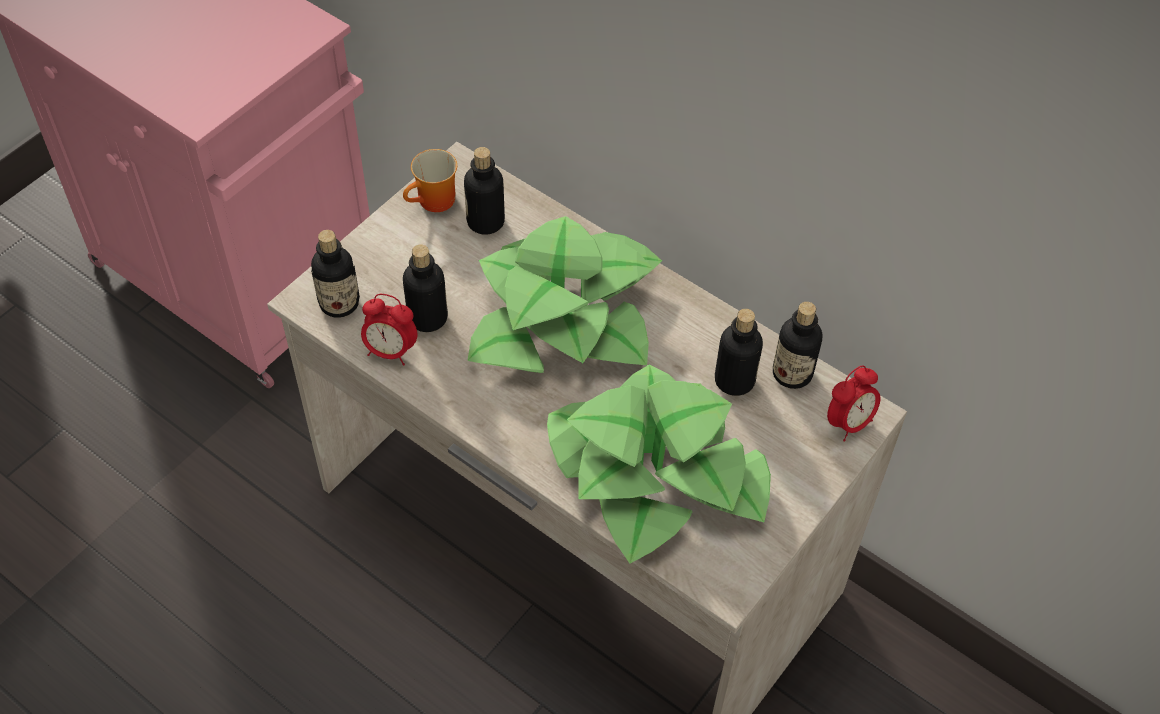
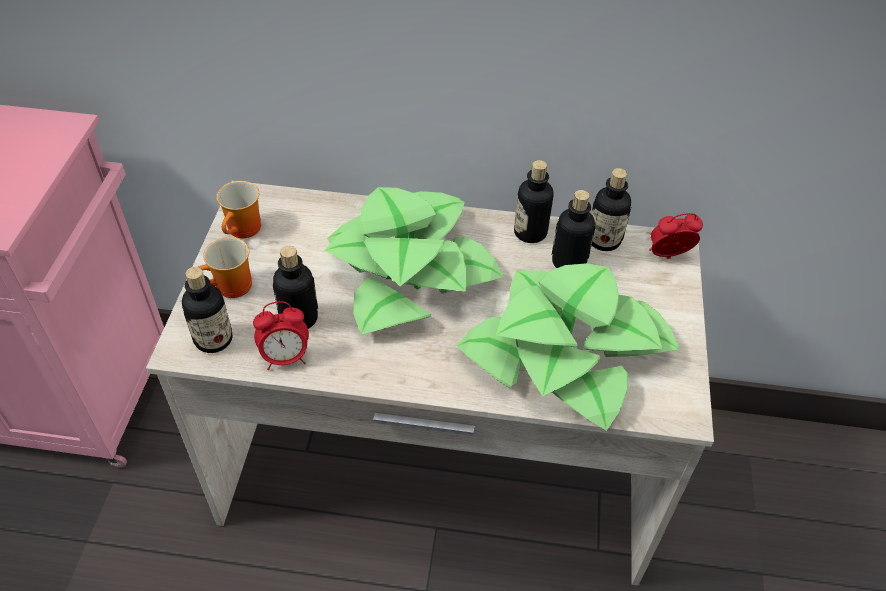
camera: 30 degrees left, 5 degrees down
(385, 259) = (230, 288): none -> mug
(485, 221) = (296, 228): bottle -> bottle (530, 232)
(848, 423) = (668, 256): alarm clock -> alarm clock turned 120 degrees counterclockwise

